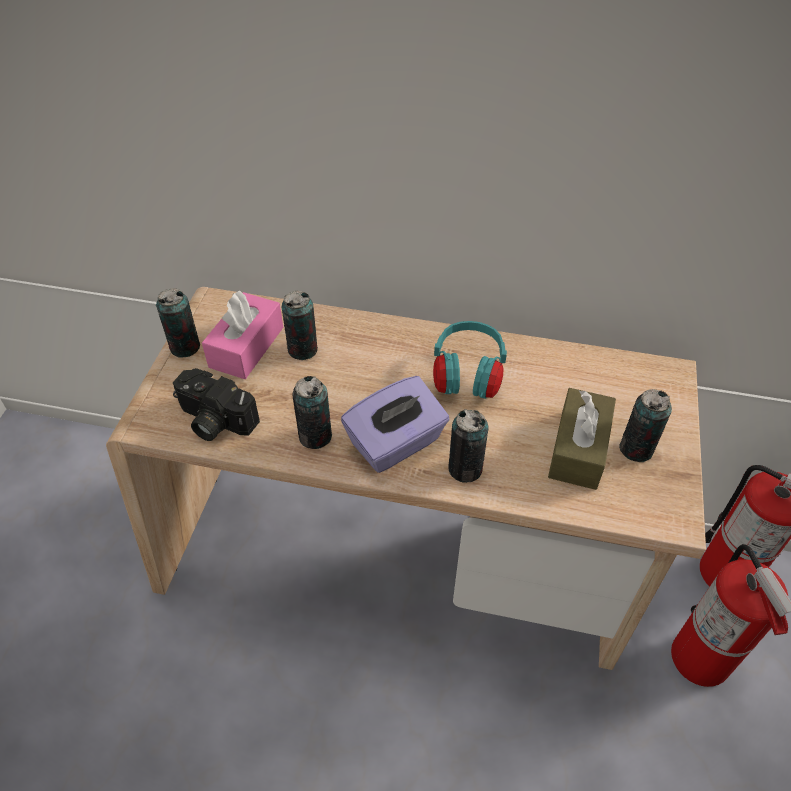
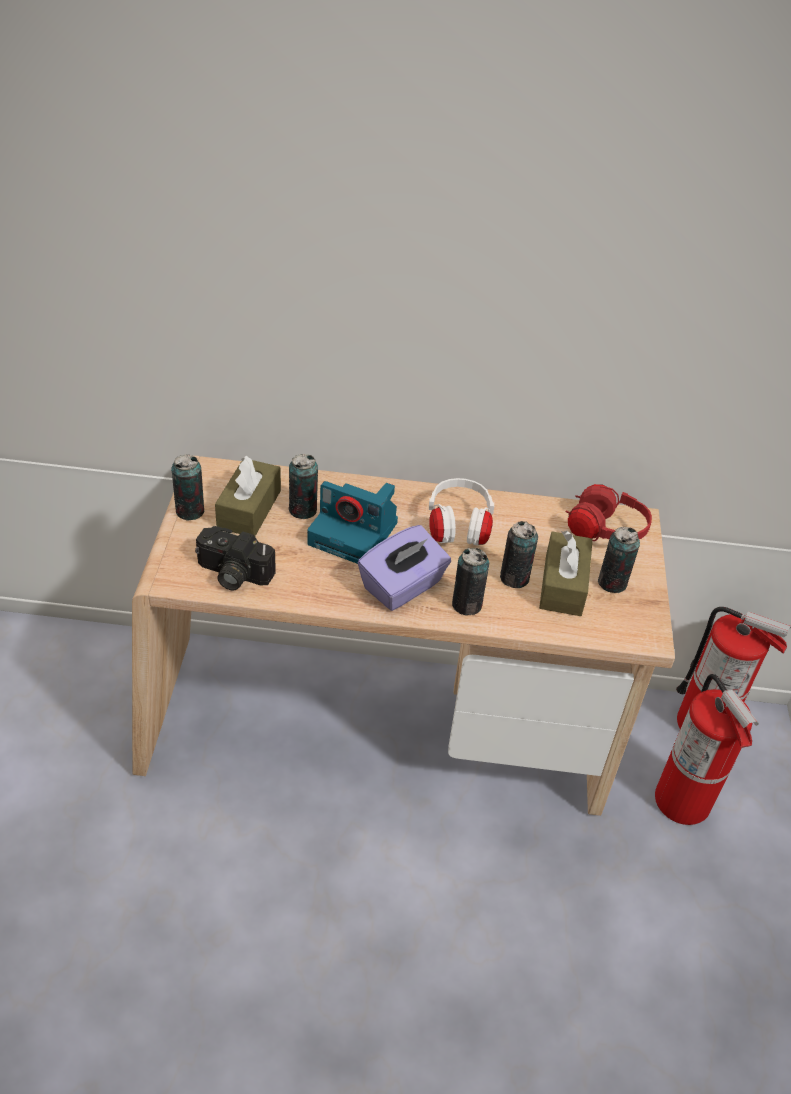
camera: 10 degrees left, 5 degrees down
(246, 347) = (249, 509): pink tissue box -> brown tissue box
(315, 436) = (329, 583): can -> can (514, 578)
(354, 378) = (355, 533): none -> camera
(467, 376) = (458, 528): turquoise headphones -> white headphones
(631, 387) = (604, 532): none -> red headphones

